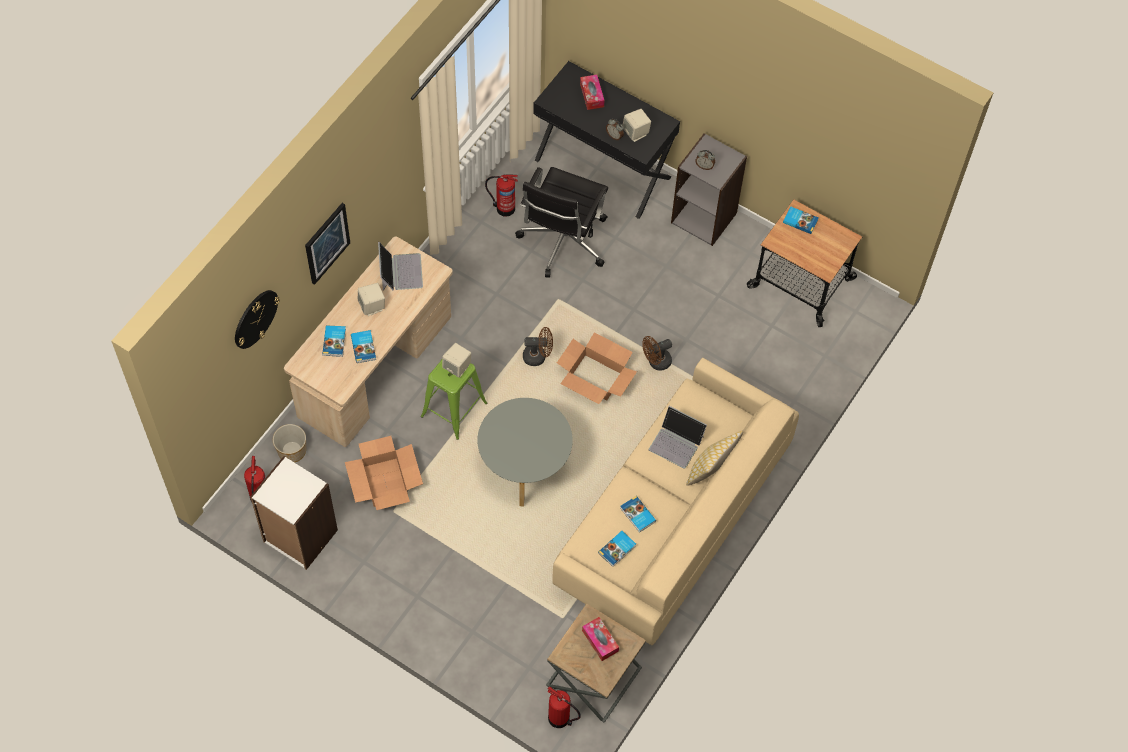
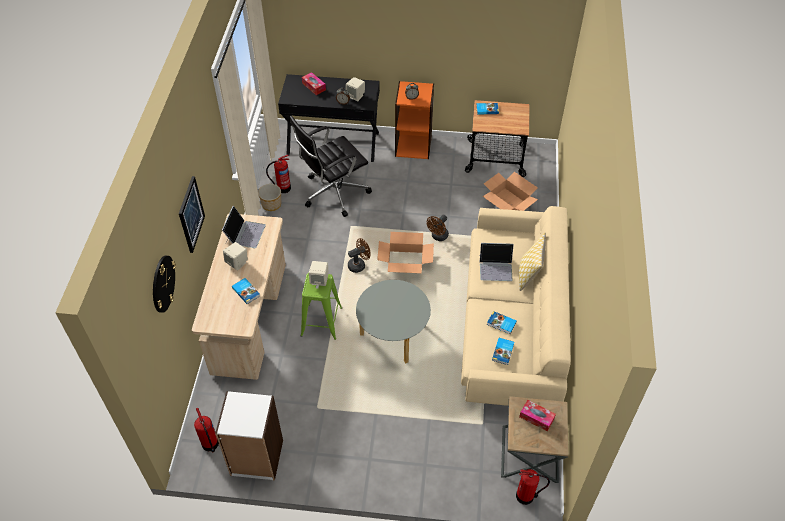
camera: 25 degrees left, 10 degrees down
(292, 451) = (218, 400): planter -> planter (271, 204)
(335, 342) = (222, 297): book -> none
(385, 482) = (300, 391): cardboard box -> cardboard box (508, 202)
(400, 271) = (245, 233): laptop -> laptop turned 45 degrees clockwise
(562, 242) = (333, 193): black office chair -> black office chair turned 60 degrees clockwise
(704, 217) = (413, 146): grey bookcase -> orange bookcase

